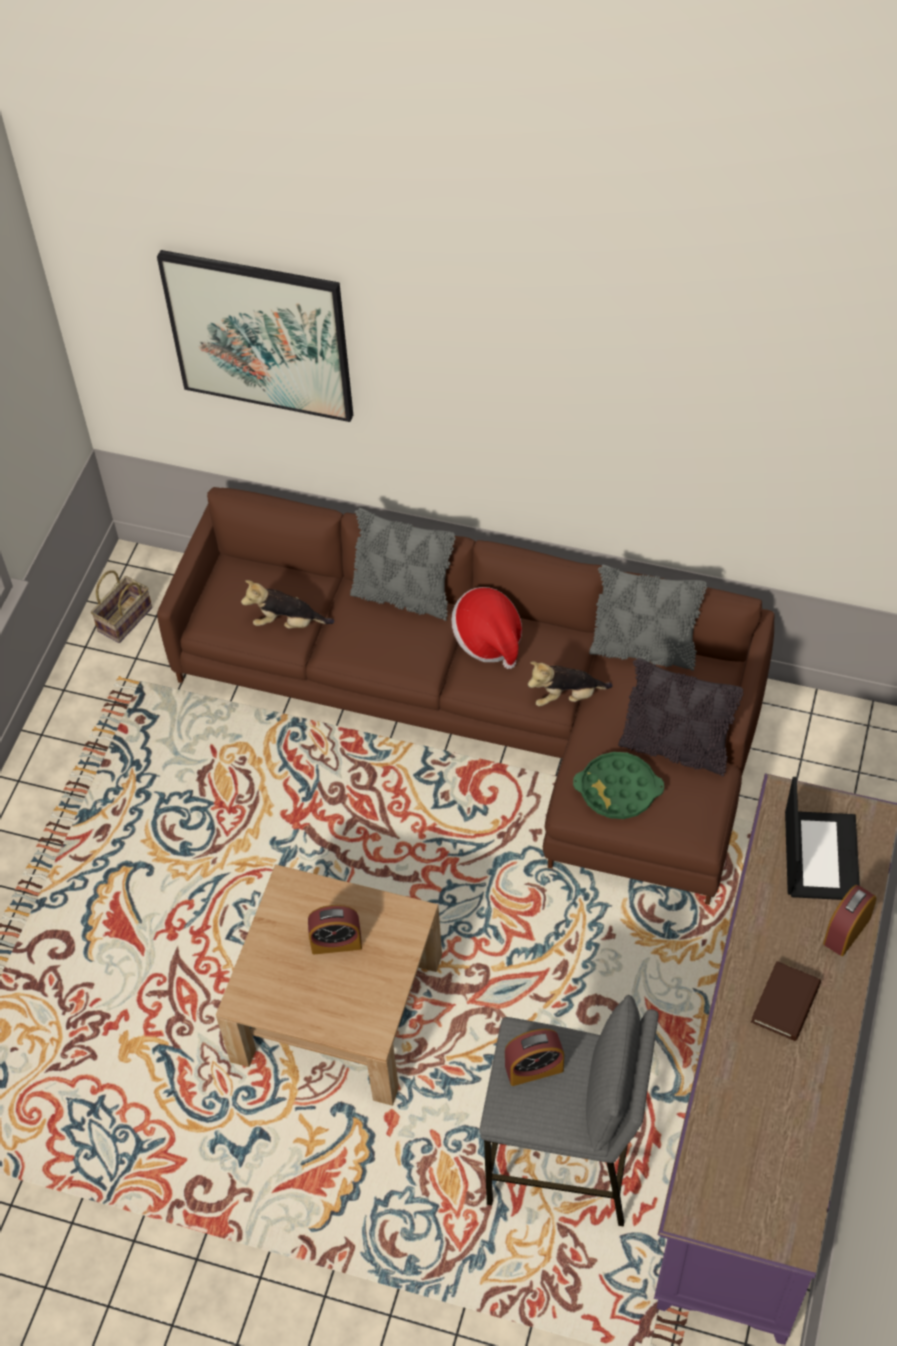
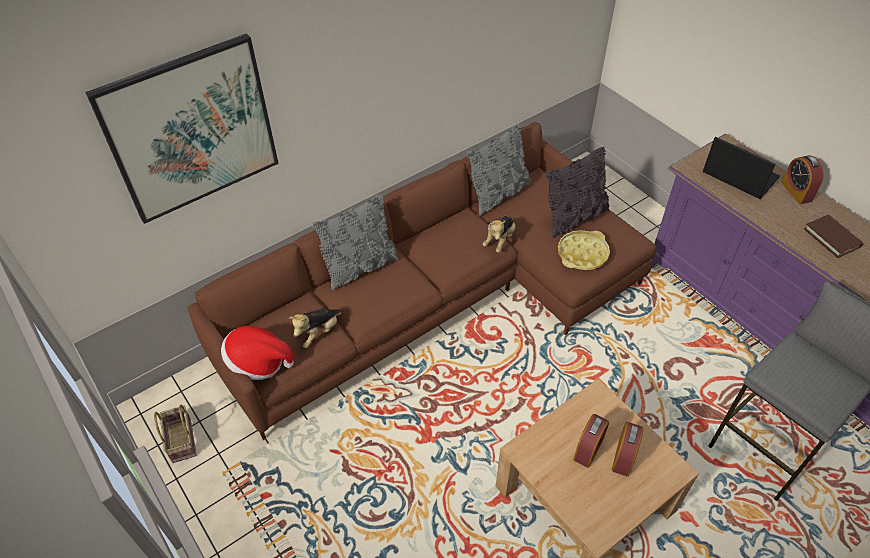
camera: 55 degrees left, 5 degrees down
(488, 639) = (430, 248): hat -> hat (258, 363)
(534, 1068) = (801, 379): alarm clock -> alarm clock (623, 456)
(618, 790) = (582, 254): green tray -> yellow tray

